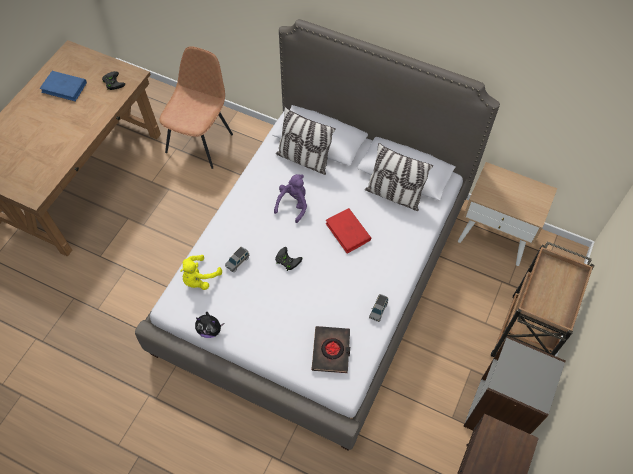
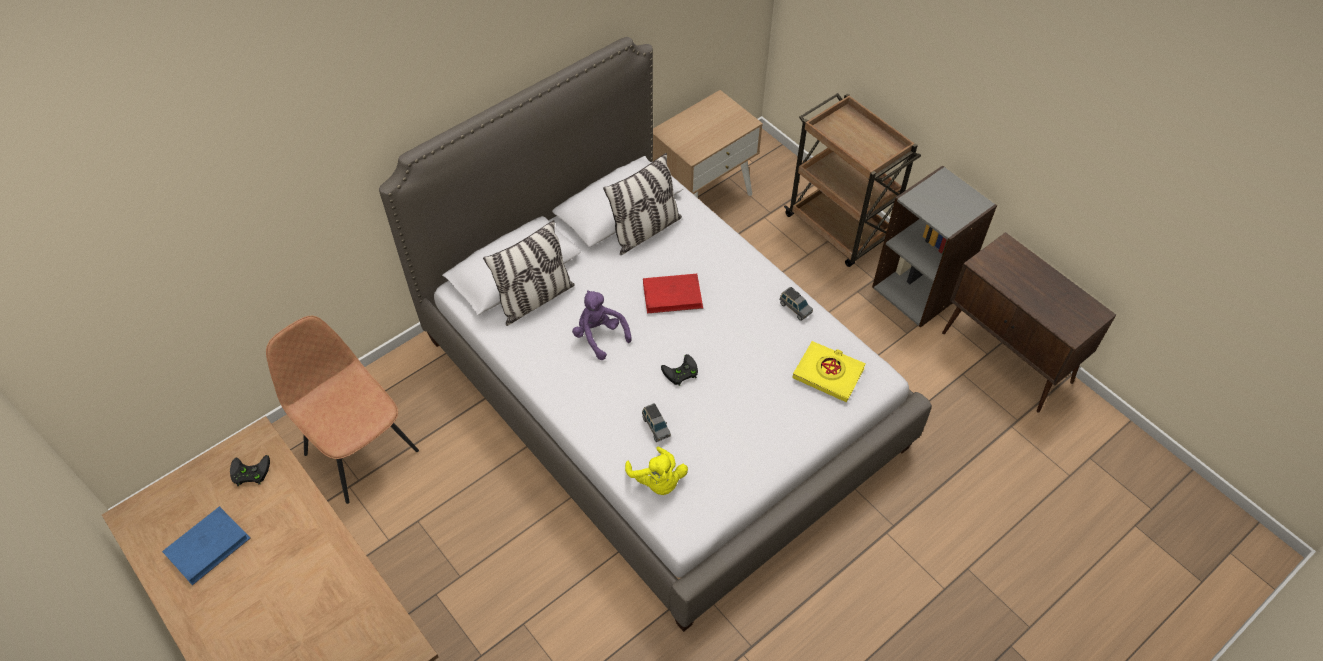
camera: 65 degrees left, 5 degrees down
(210, 330) = (741, 495): plush toy -> none
(331, 351) = (828, 374): black book -> yellow book

